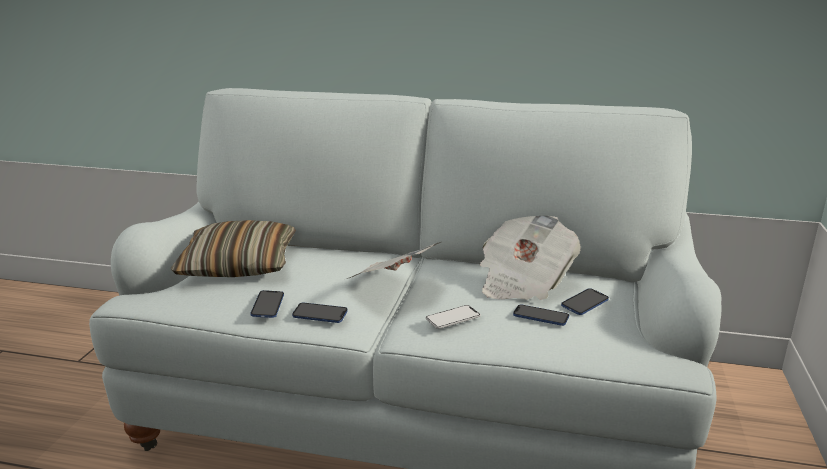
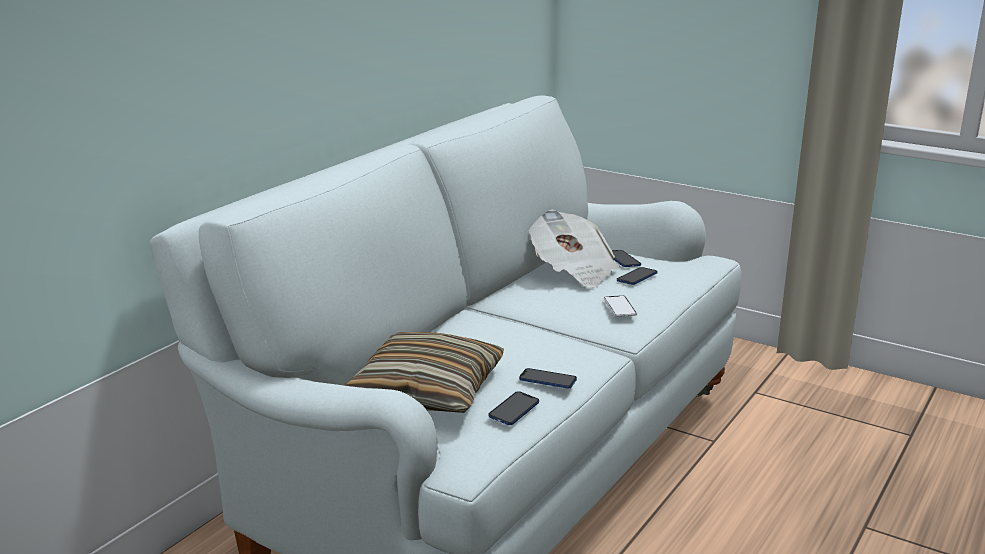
camera: 70 degrees left, 0 degrees up
(320, 314) = (577, 359): phone -> phone (514, 410)
(391, 286) = (538, 322): newspaper -> none

